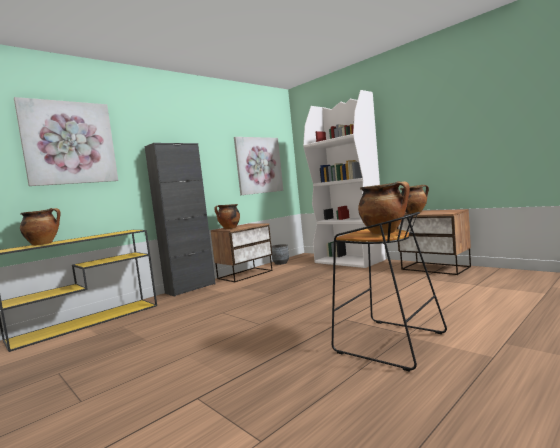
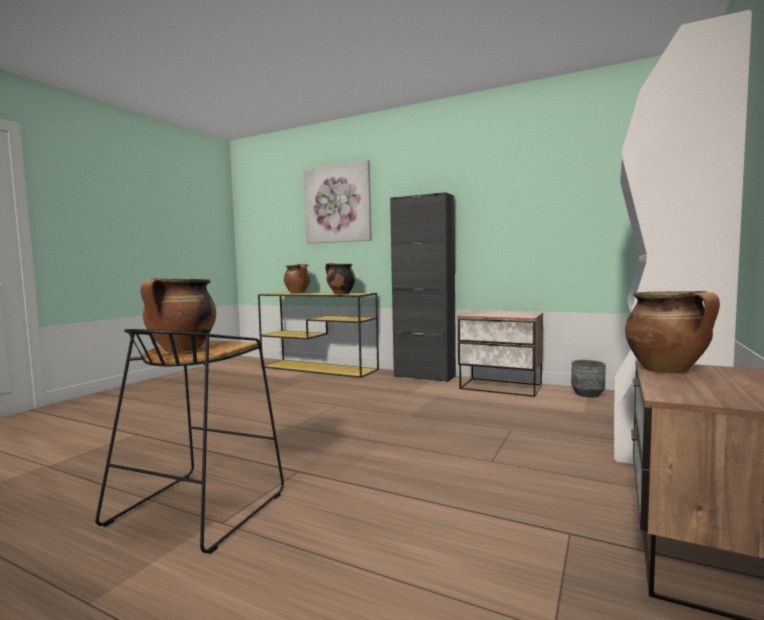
camera: 70 degrees right, 0 degrees up
(229, 228) = (478, 313): cooking pot -> cooking pot (340, 294)
(258, 165) = (587, 216): picture -> none

